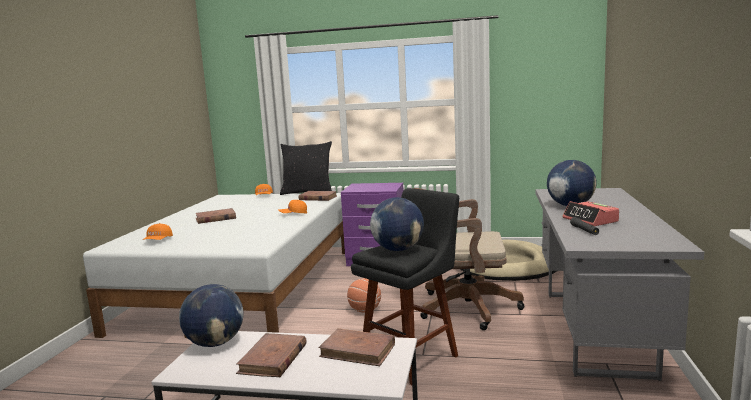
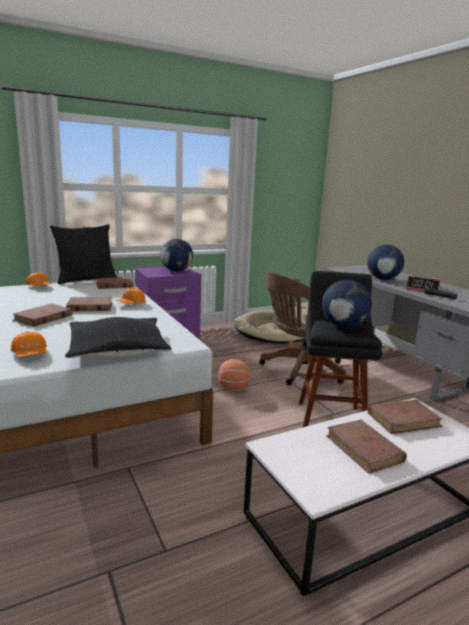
camera: 40 degrees left, 5 degrees up
(209, 244) = (117, 349): none -> black pillow
(215, 343) = (285, 453): globe -> globe (176, 271)
(260, 213) = (90, 307): none -> brown book

